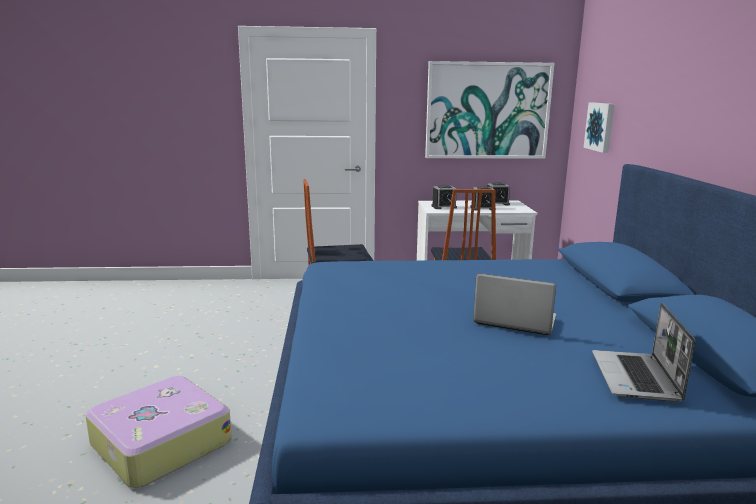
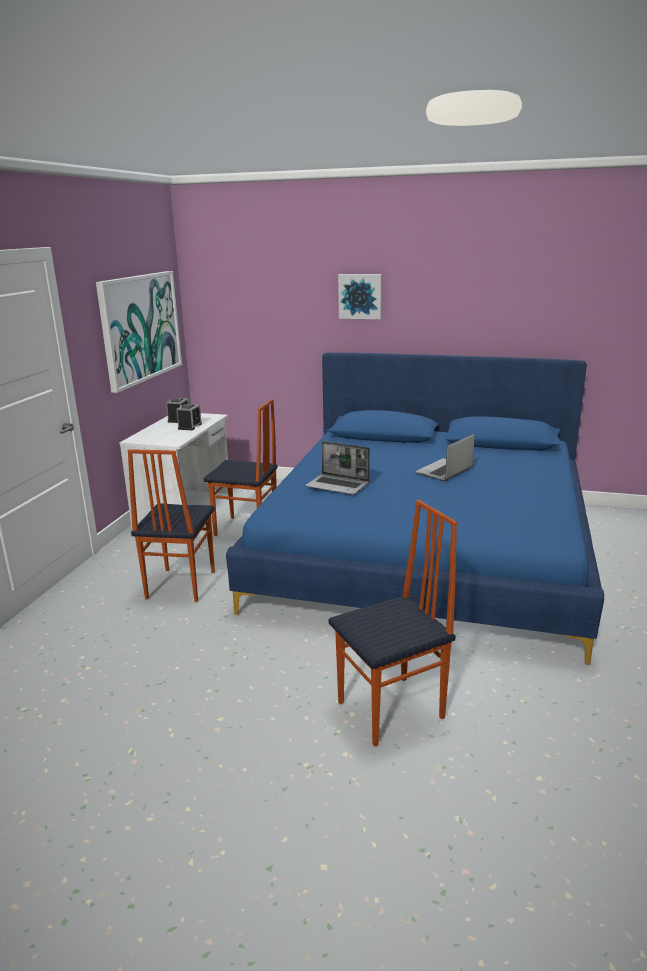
camera: 70 degrees left, 5 degrees up
(159, 443) = (392, 710): suitcase -> chair
(444, 207) = (164, 437): alarm clock -> none
(601, 127) = (245, 326): picture -> picture (360, 296)
(636, 378) = (527, 462): laptop -> laptop (338, 485)

